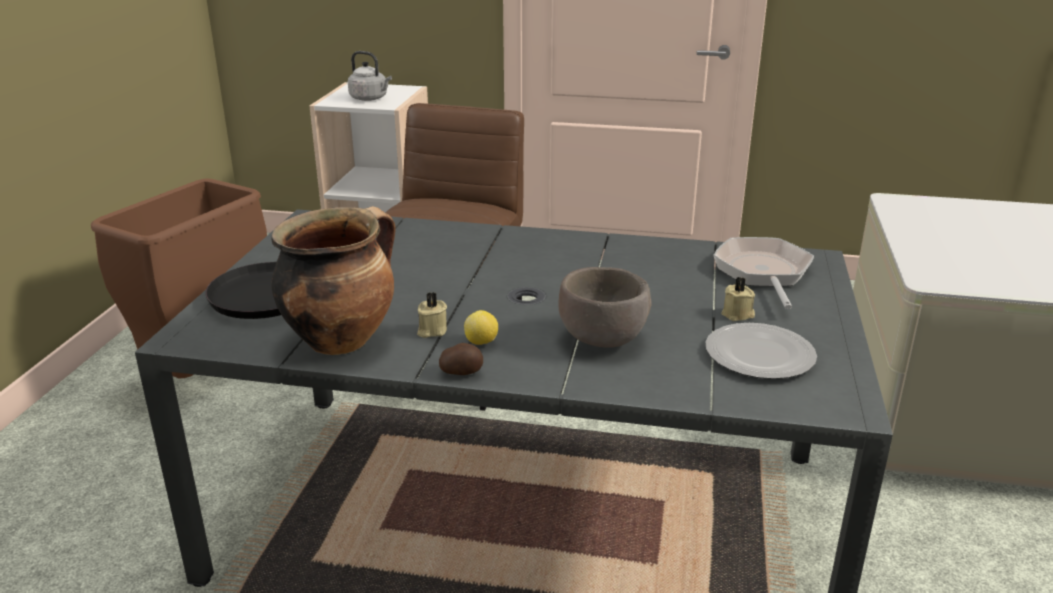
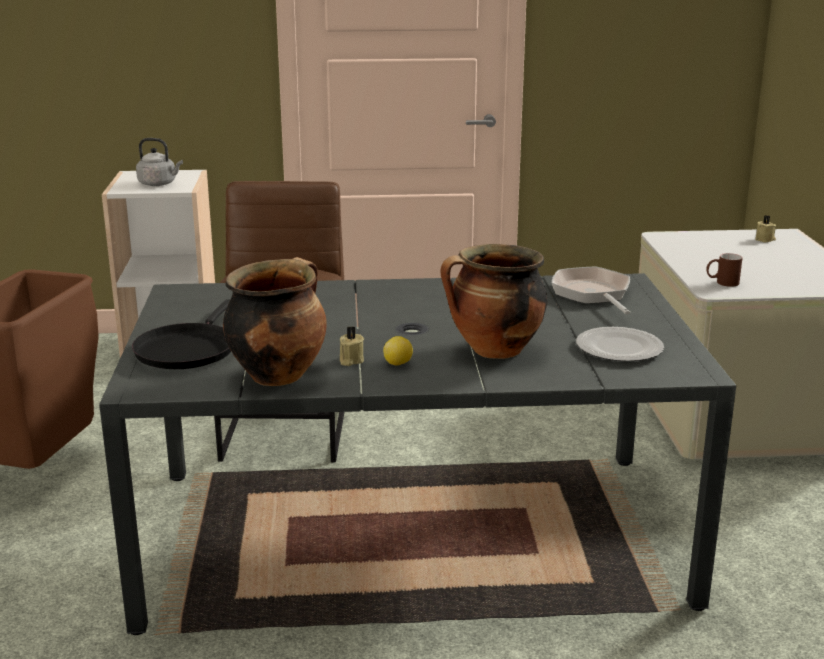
camera: 15 degrees left, 5 degrees down
(461, 373) = (396, 385): potato -> none
(603, 339) = (494, 351): brown bowl -> cooking pot
(738, 314) = (589, 324): beige candle -> beige candle (765, 239)
(944, 270) = (722, 283): none -> brown mug

